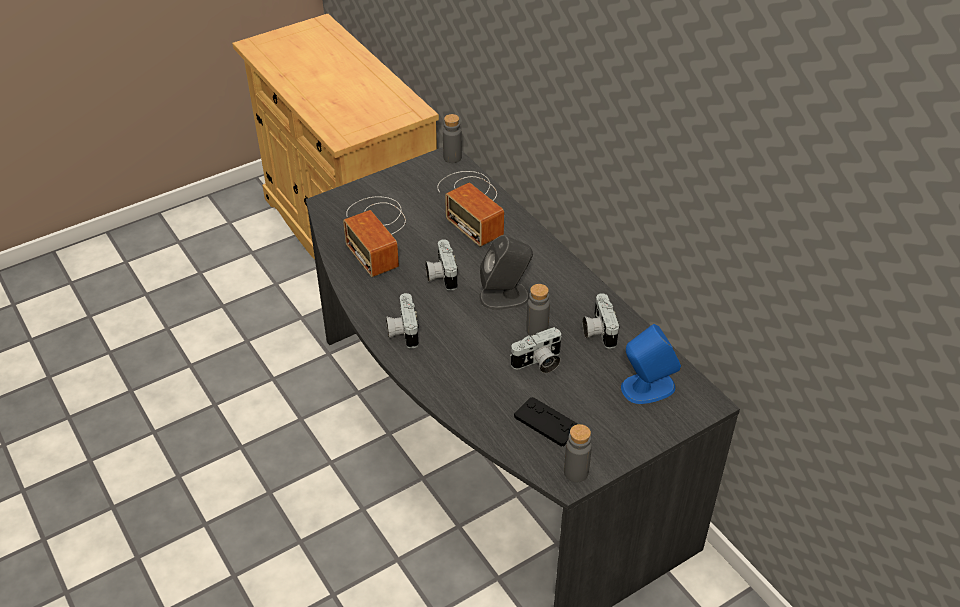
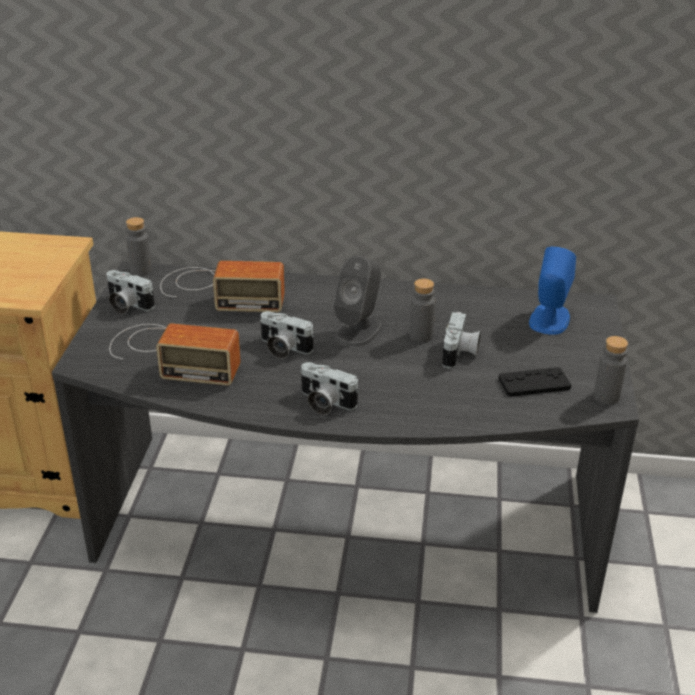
camera: 50 degrees left, 10 degrees down
(598, 331) = (459, 309): camera -> camera (127, 305)

